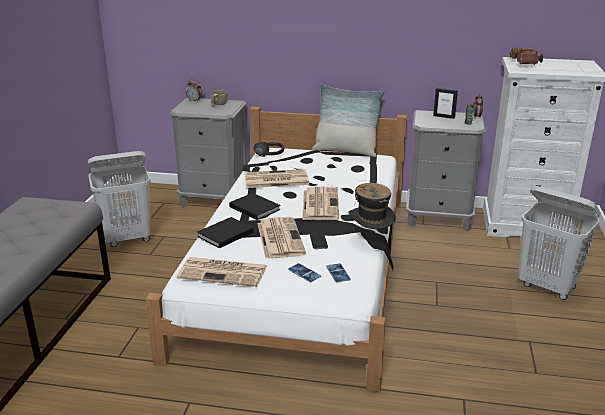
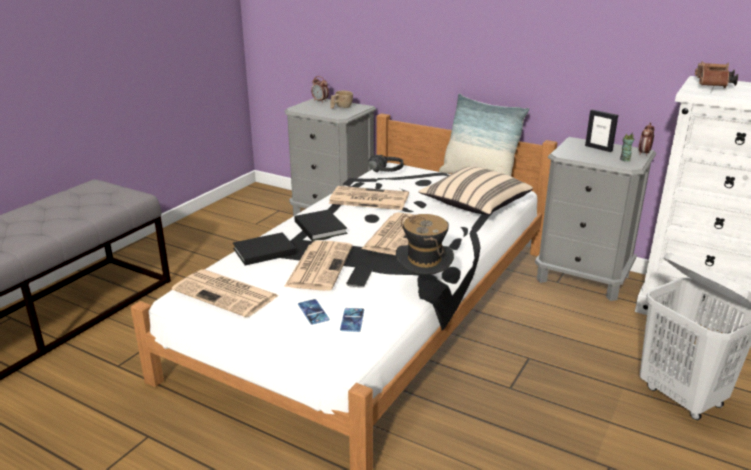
camera: 20 degrees right, 0 degrees up
(128, 239) = (217, 242): white laundry basket -> none
(360, 173) = (474, 206): none -> beige pillow

